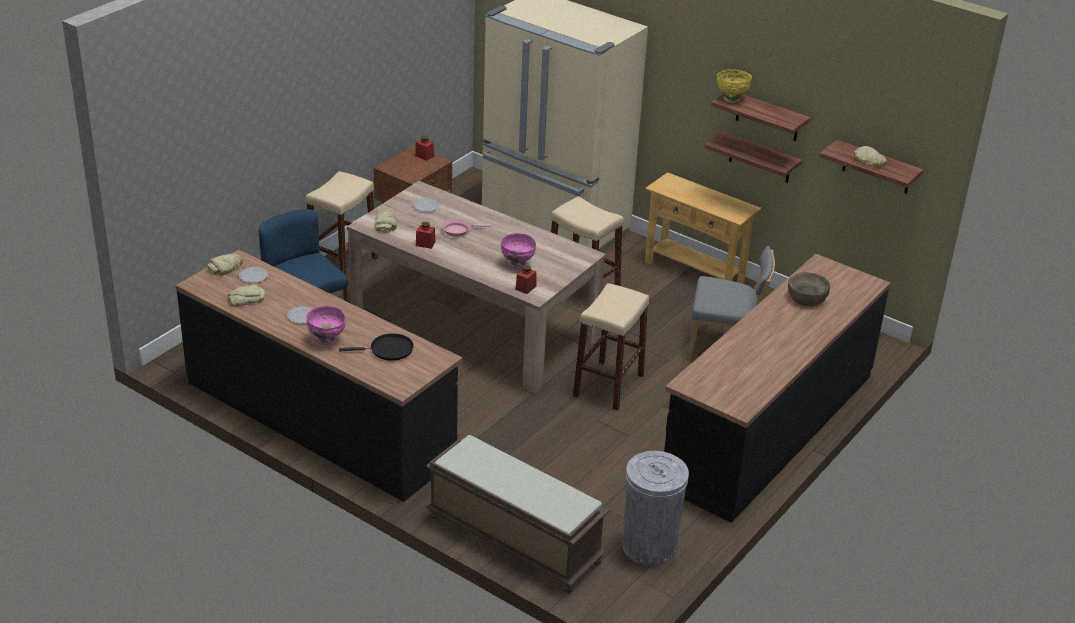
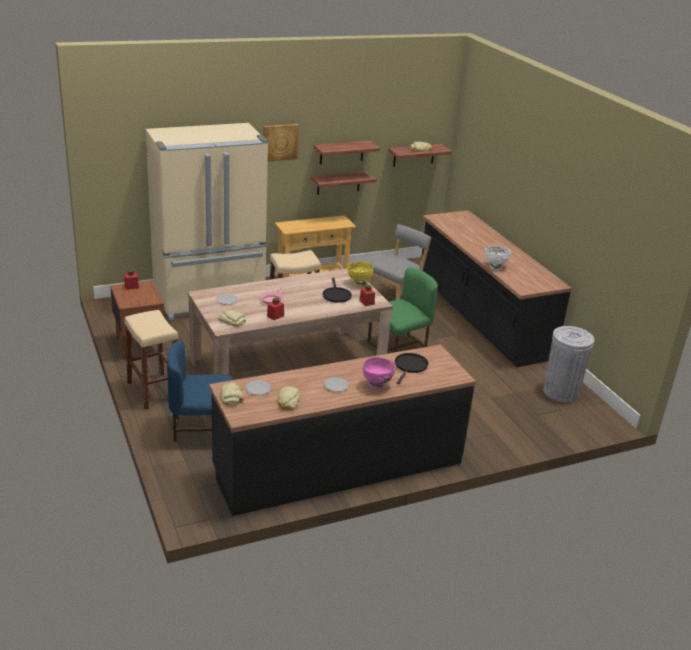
camera: 60 degrees left, 5 degrees down
(512, 539) = (526, 435): brown bench -> none
(517, 264) = (336, 295): pink bowl -> black frying pan
(608, 385) = (399, 347): beige stool -> green chair
(686, 68) = (280, 142): none -> picture
(726, 347) = (495, 267): none -> white bowl
(731, 98) = (326, 147): yellow bowl -> yellow bowl (359, 283)
(806, 298) = (465, 232): brown bowl -> none

